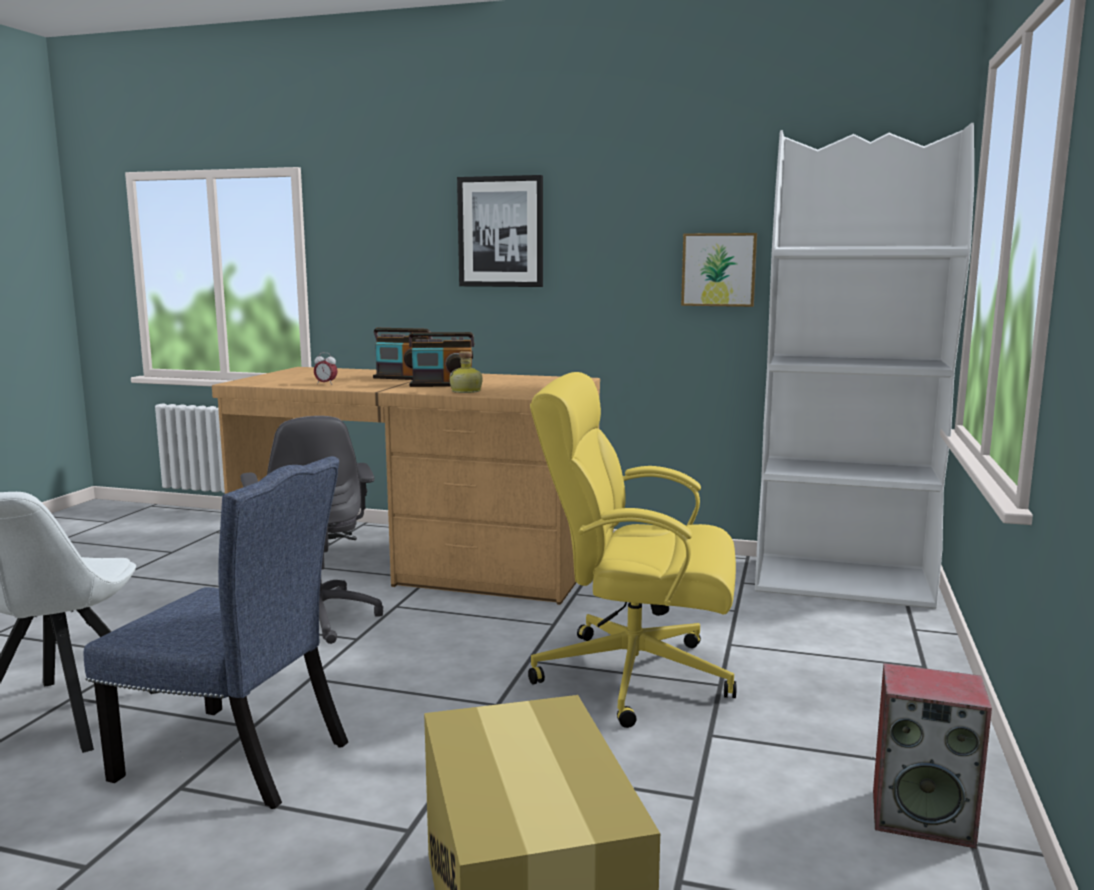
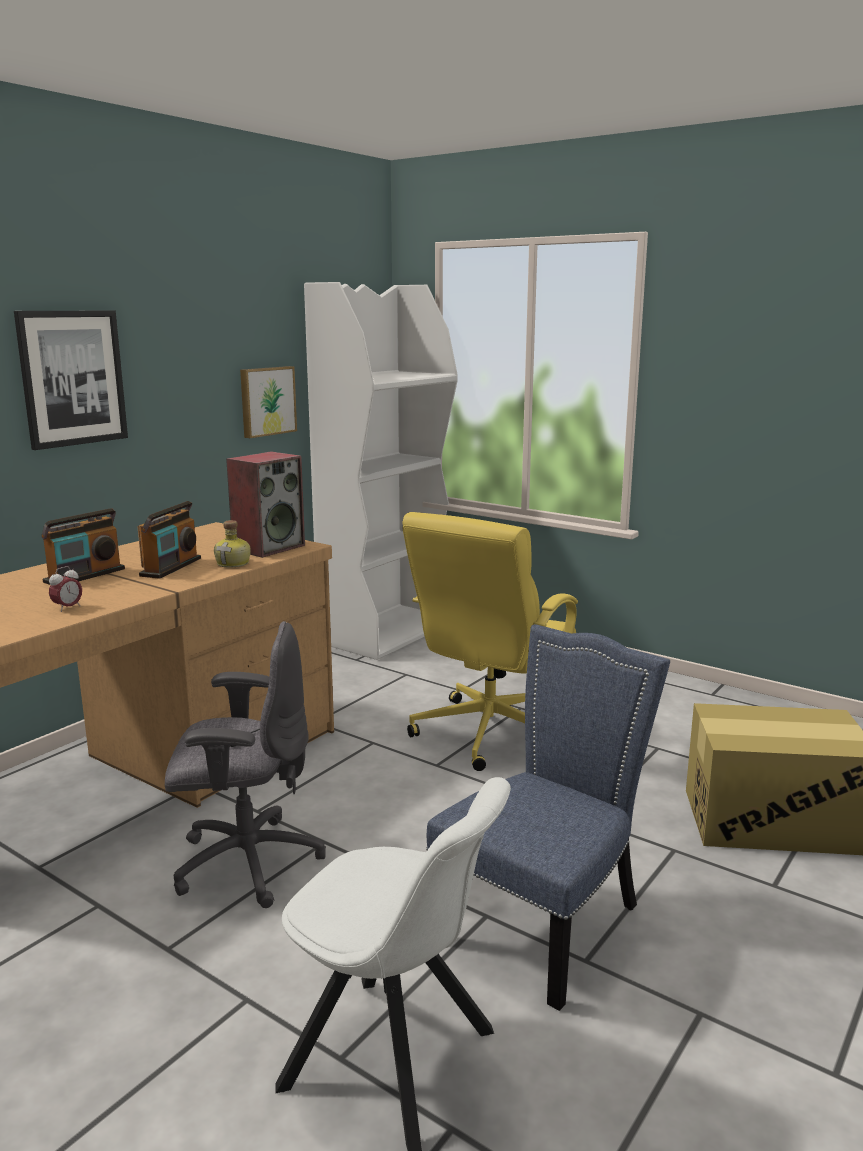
camera: 70 degrees left, 5 degrees up
(923, 817) = (689, 698): speaker -> speaker (269, 547)

